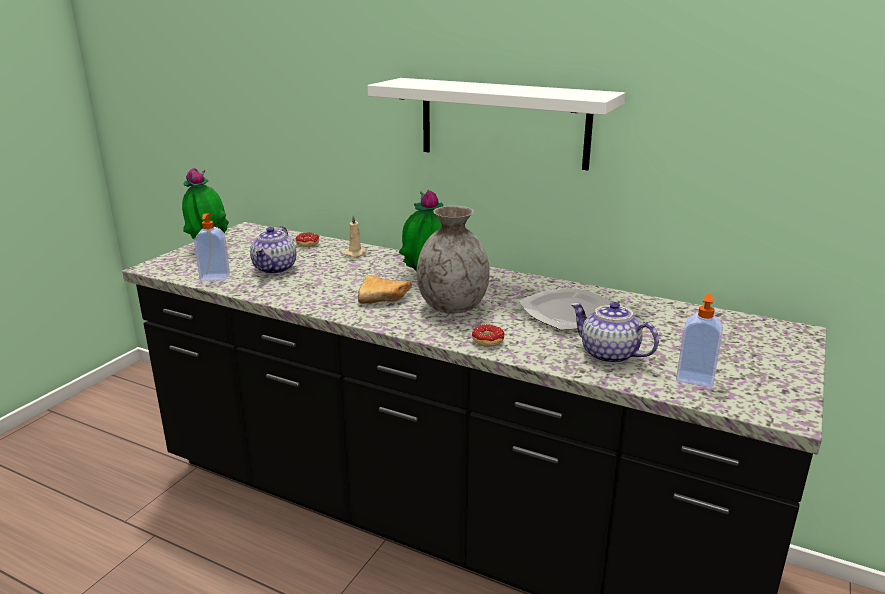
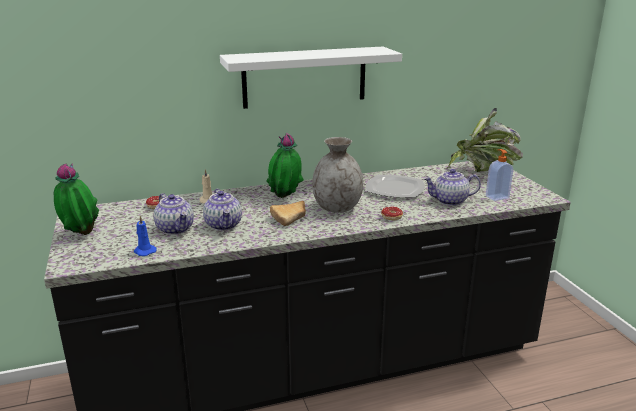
camera: 45 degrees left, 0 degrees up
(214, 277) = (144, 251): soap dispenser -> blue candle
(316, 281) = (224, 225): none -> teapot
(751, 340) = (482, 173): none -> potted plant

